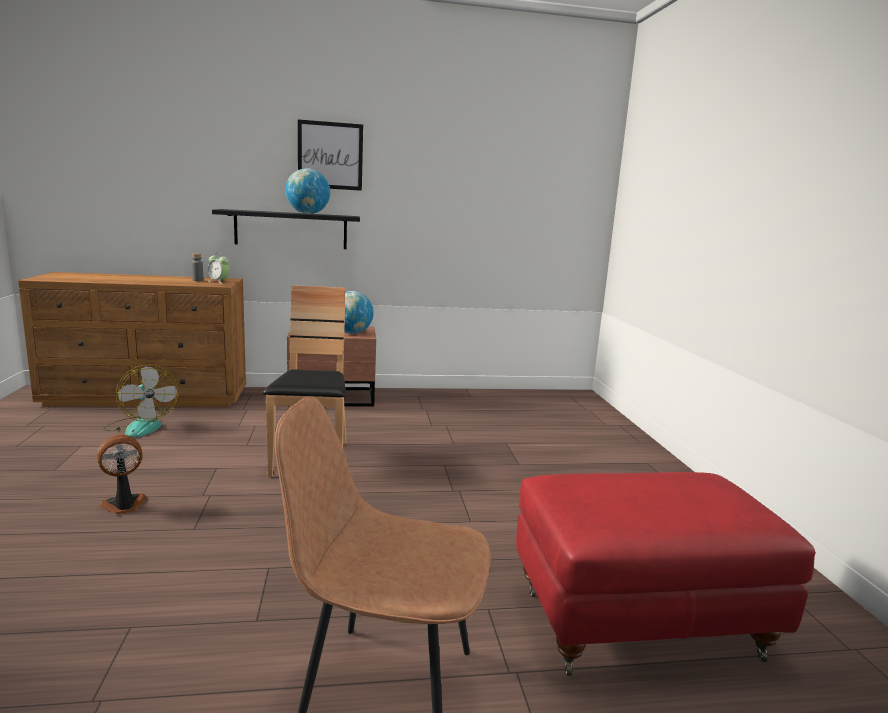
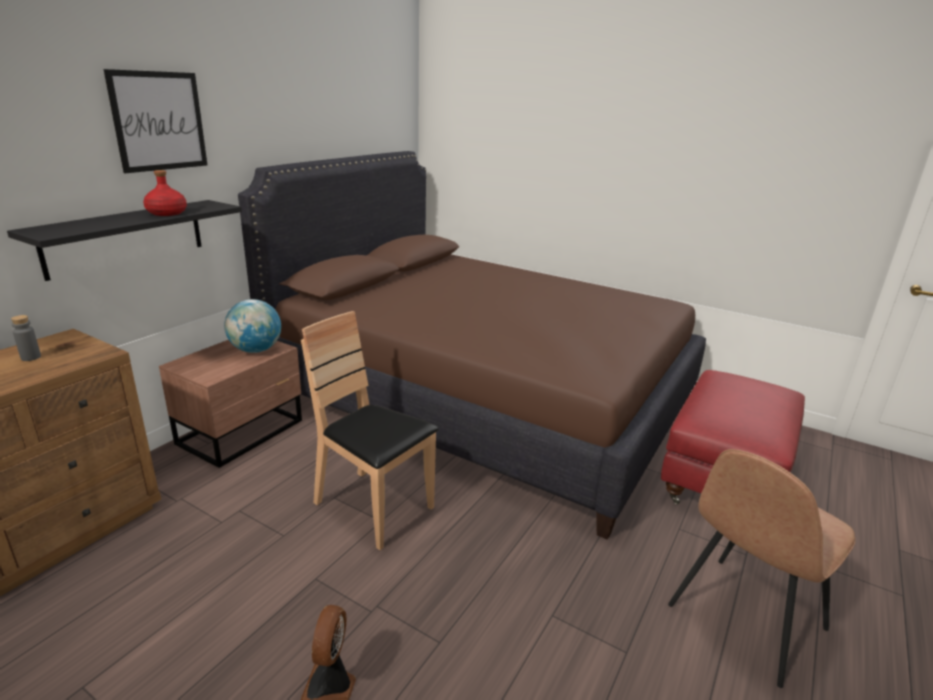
camera: 50 degrees left, 10 degrees up
(140, 426) = (99, 605): fan -> none
(219, 282) = (72, 348): alarm clock -> none
(307, 213) = (166, 213): globe -> red bottle
(522, 450) = (482, 401): none -> brown bed

